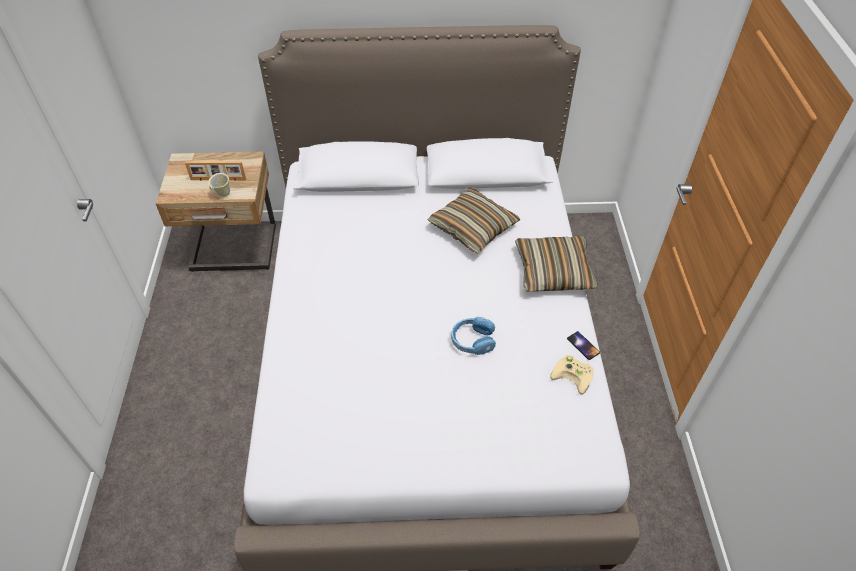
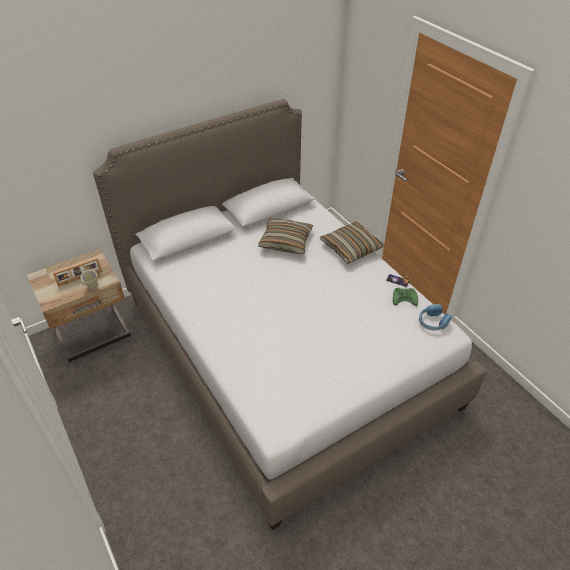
camera: 30 degrees left, 5 degrees down
(472, 341) = (336, 304): blue headphones -> blue headphones (432, 322)
(574, 375) = (405, 297): beige game controller -> green game controller

